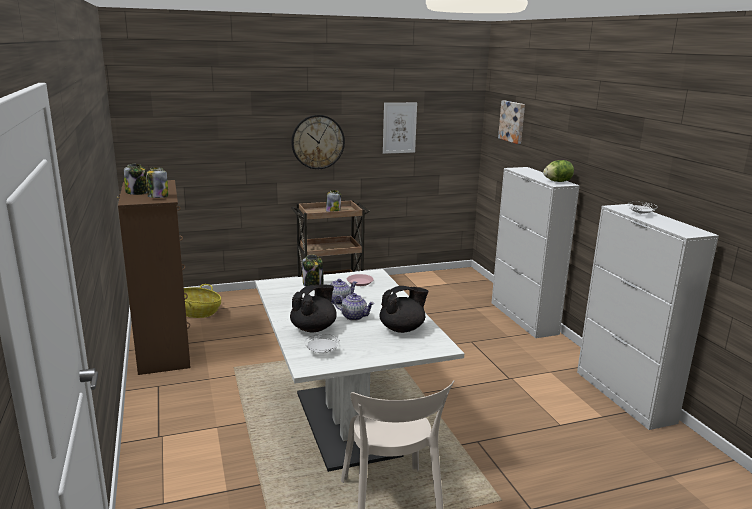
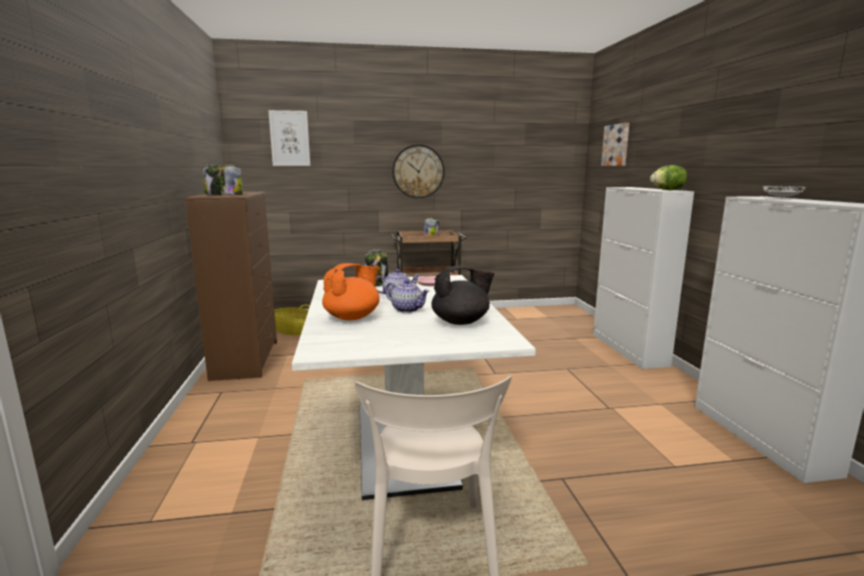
camera: 10 degrees right, 5 degrees down
(314, 328) = (353, 317): black teapot -> orange teapot
(322, 352) = (347, 338): white plate -> none
(399, 128) = (500, 159): picture -> picture (289, 138)

